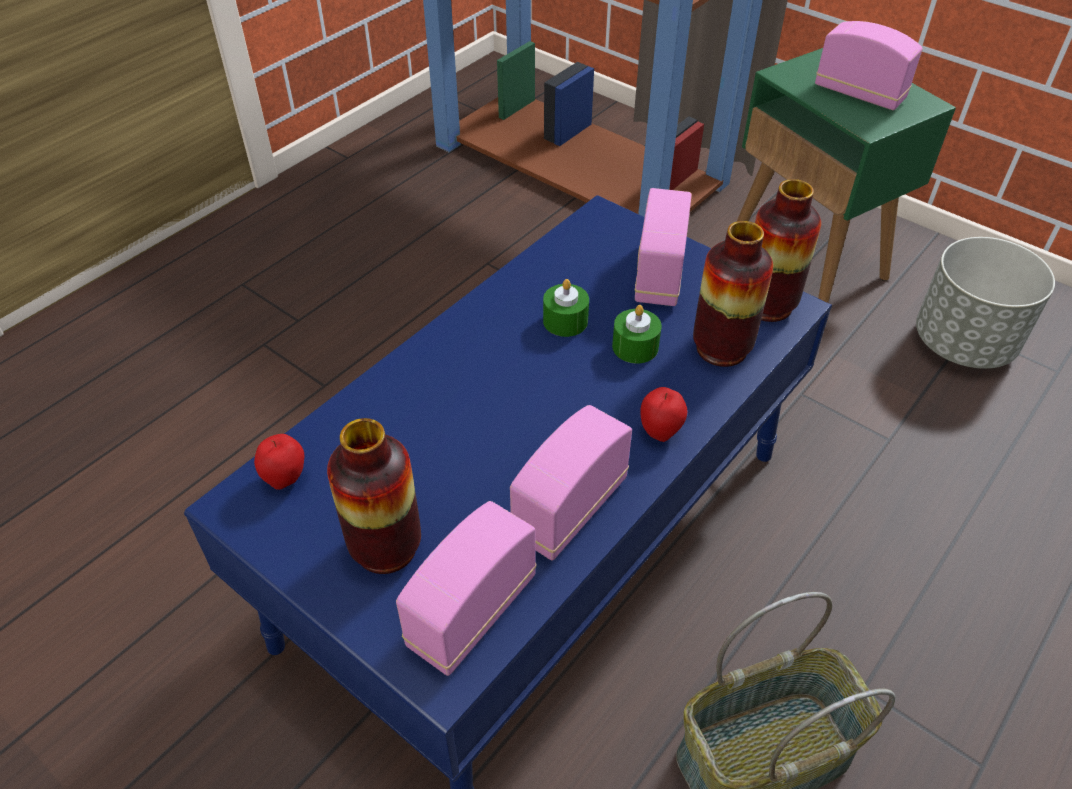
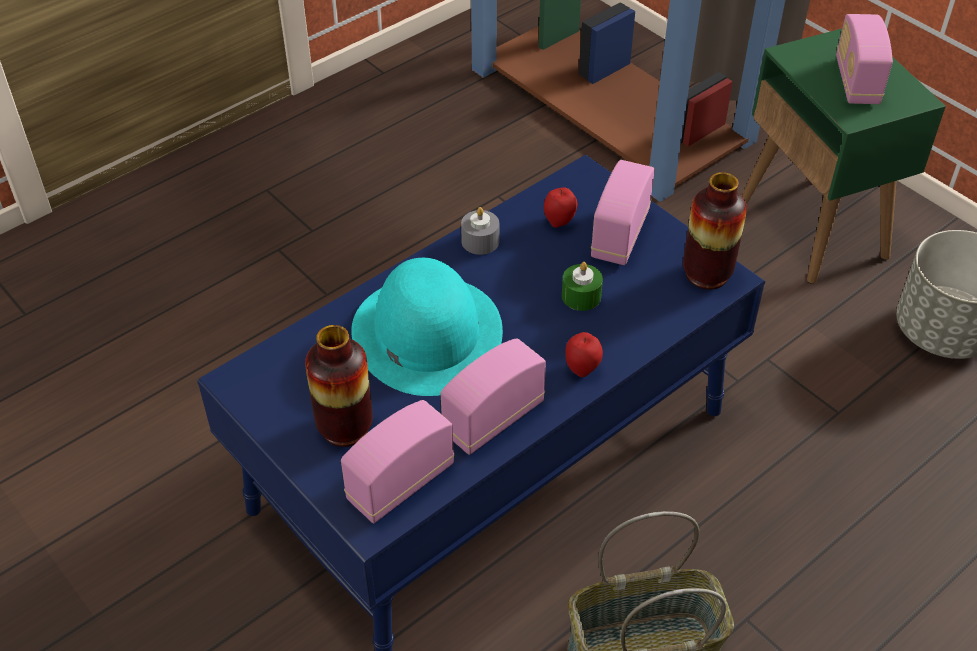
camera: 10 degrees right, 0 degrees up
(286, 479) = (277, 366): apple -> apple (559, 222)
(464, 413) = (426, 333): none -> turquoise hat
(504, 299) = (480, 241): none -> grey candle
(565, 321) = (528, 266): green candle -> none
(721, 349) = (654, 307): vase -> none
(859, 93) = (856, 82): radio -> radio turned 135 degrees counterclockwise

